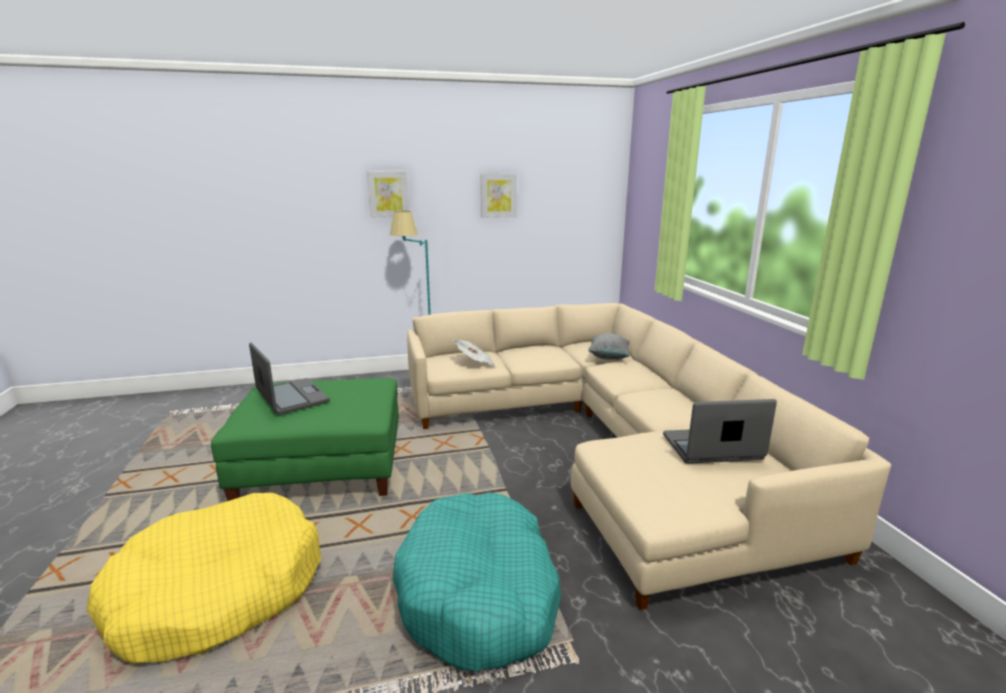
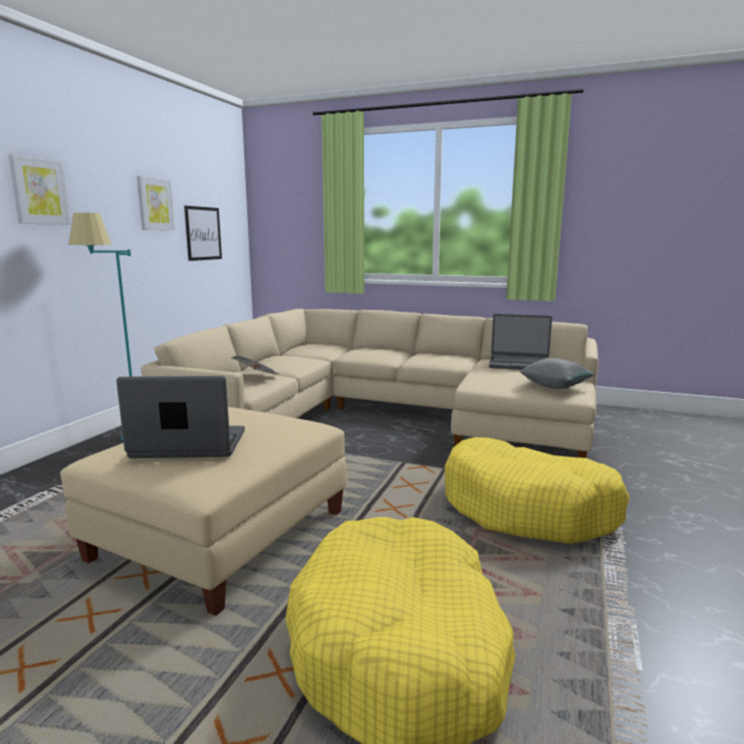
camera: 55 degrees left, 5 degrees down
(322, 467) = (222, 535): green ottoman -> beige ottoman
(479, 594) = (528, 508): turquoise dog bed -> yellow dog bed
(555, 218) = (203, 233): none -> picture
(609, 357) = (338, 350): grey pillow -> grey pillow (554, 387)
(712, 448) = (519, 364): laptop -> laptop turned 105 degrees counterclockwise

